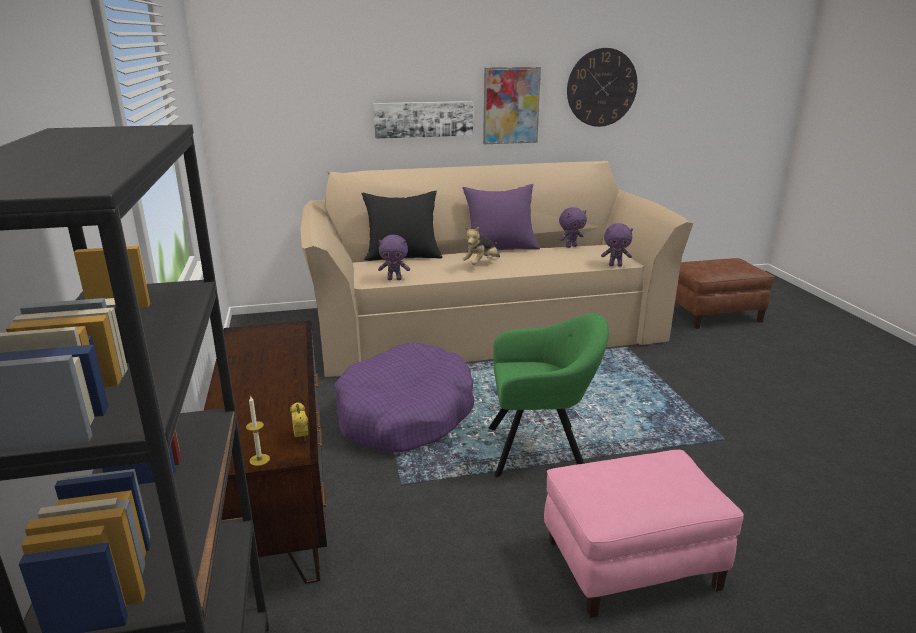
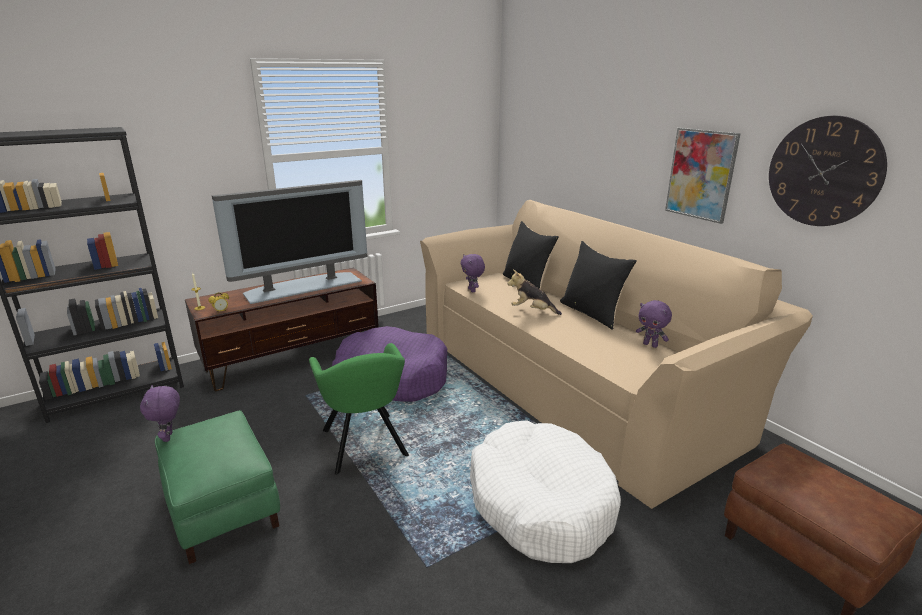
camera: 70 degrees right, 0 degrees up
(262, 367) = (303, 286): none -> television
(423, 119) = (620, 172): picture -> none
(500, 248) = (593, 313): purple pillow -> black pillow
(615, 265) = (615, 376): purple plush toy -> purple plush toy (169, 437)
(631, 563) = (224, 509): pink ottoman -> green ottoman
(654, 378) = (540, 503): none -> white dog bed

